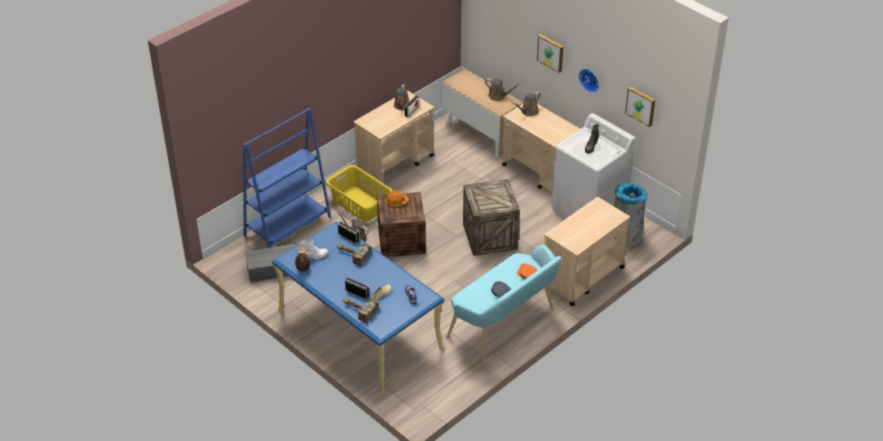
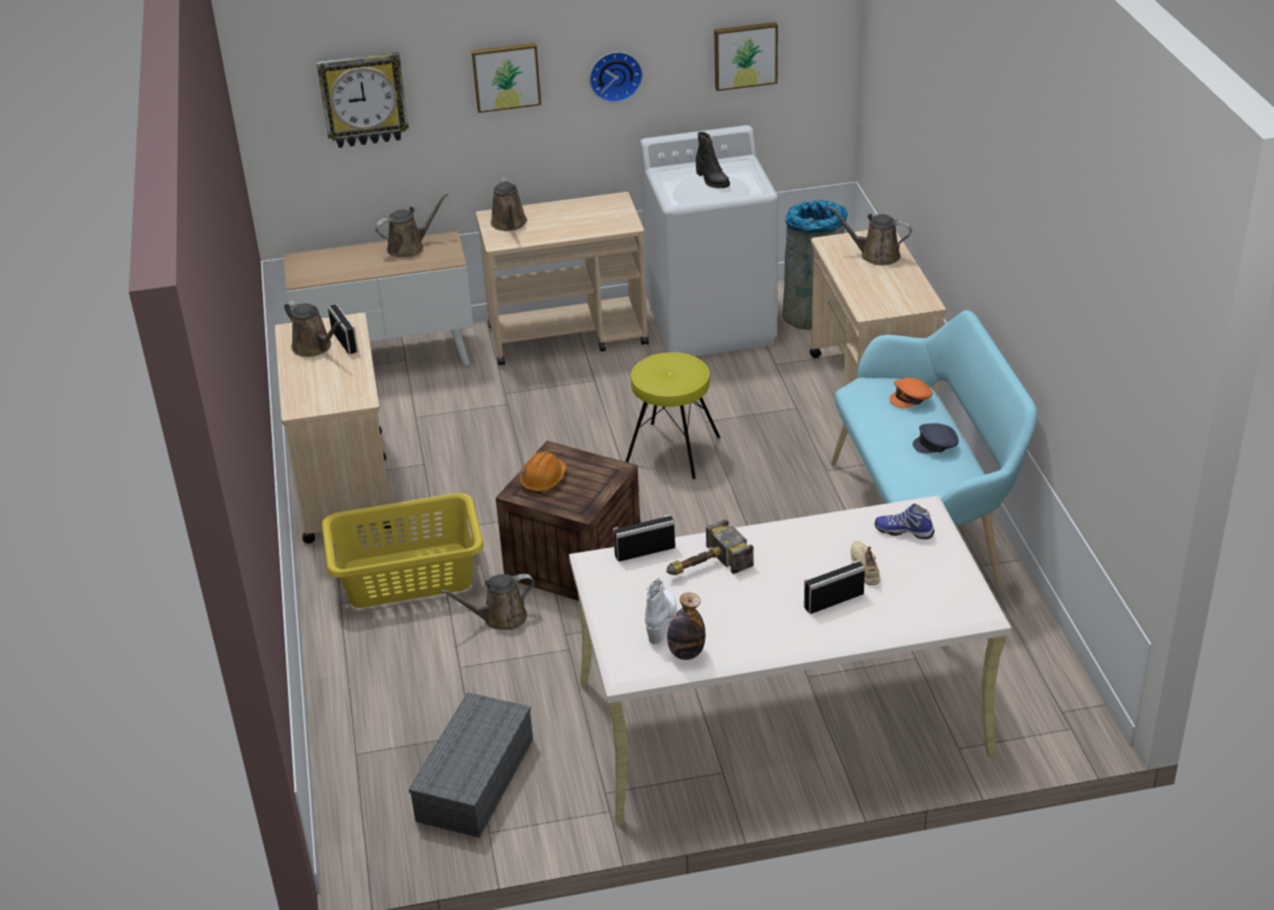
camera: 55 degrees left, 5 degrees down
(288, 227) = (364, 707): blue bookcase -> none
(358, 309) = (887, 618): hammer -> none
(359, 330) = (780, 719): blue desk -> beige desk
(491, 237) = (673, 450): crate -> yellow stool
(502, 28) = (363, 99): none -> wall clock
(600, 220) = (876, 255): none -> brown watering can

